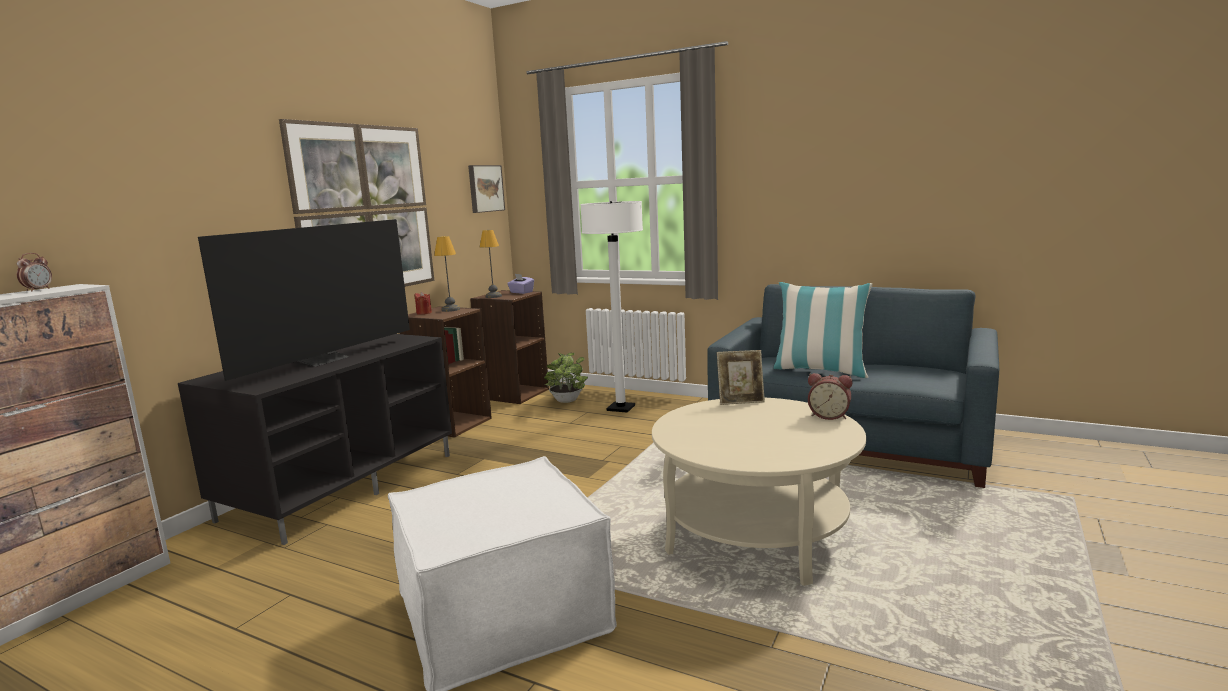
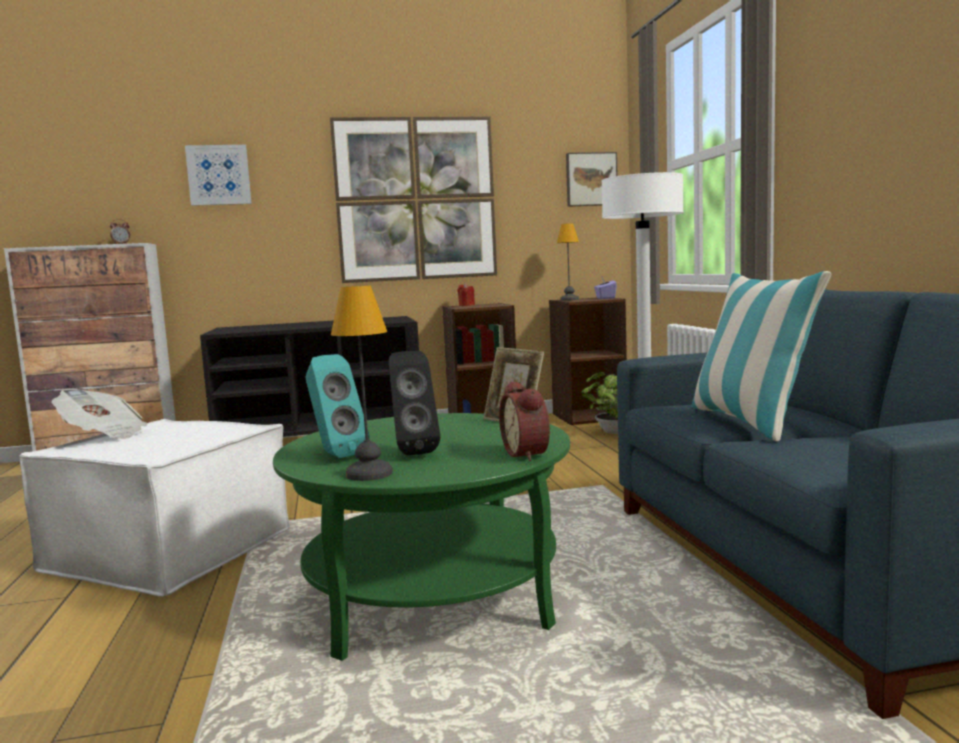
camera: 50 degrees right, 5 degrees down
(156, 185) = (219, 175): none -> picture
(323, 360) = (304, 325): television -> none
(436, 521) = (104, 435): none -> newspaper
(451, 310) = (492, 305): table lamp -> table lamp (369, 474)
(750, 452) = (335, 455): none -> turquoise speaker
(756, 535) = (433, 597): beige coffee table -> green coffee table
(777, 435) = (413, 451): none -> black speaker

